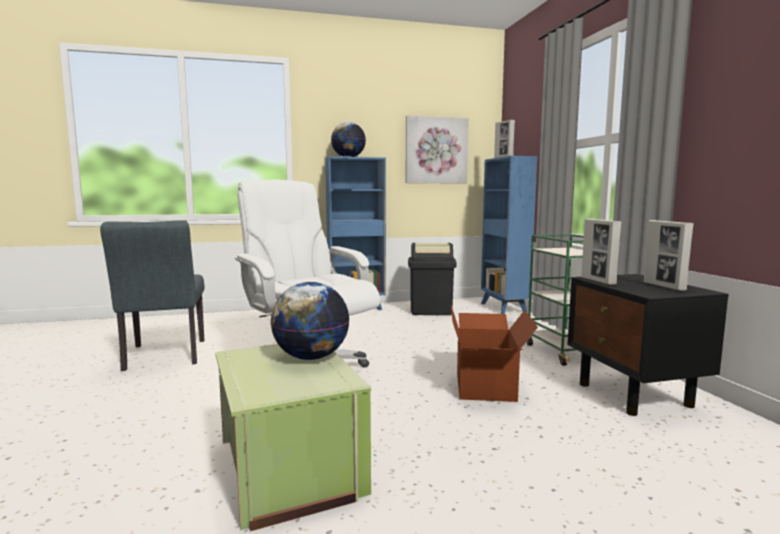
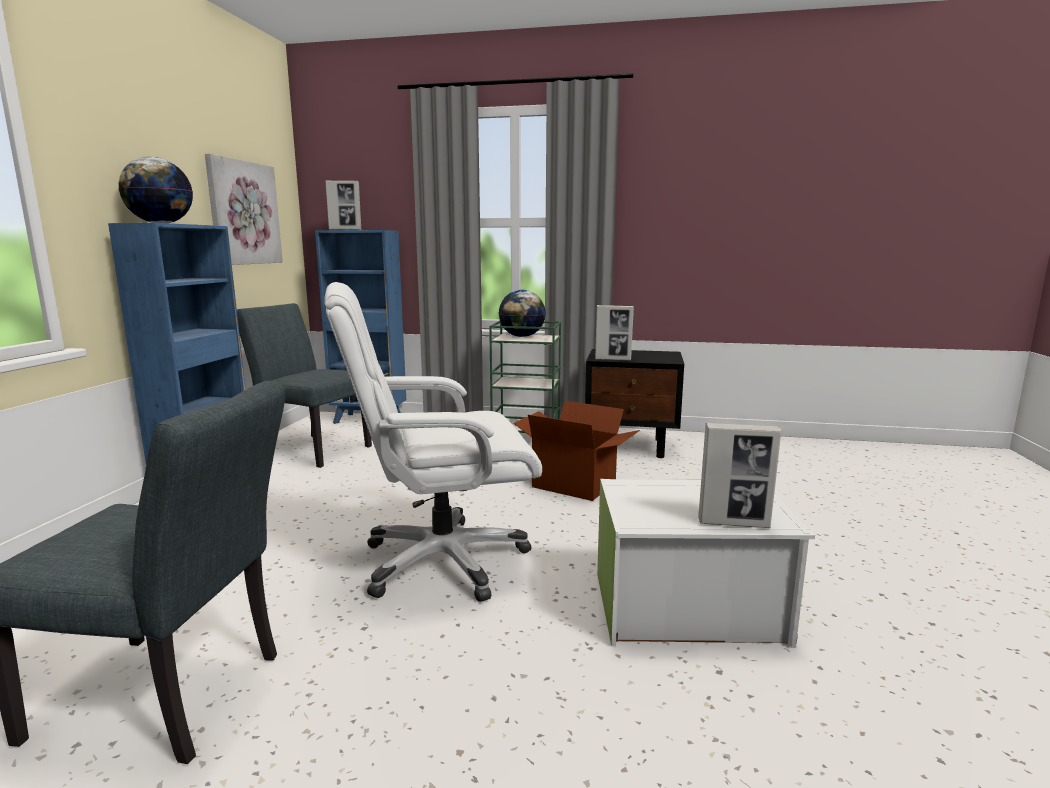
camera: 65 degrees left, 5 degrees up
(287, 467) = (689, 609): green storage box -> white storage box
(311, 357) = (670, 490): globe -> globe (521, 336)
(431, 310) = (311, 449): black trash can -> grey chair
(664, 286) = (648, 354): picture frame -> picture frame (734, 523)

